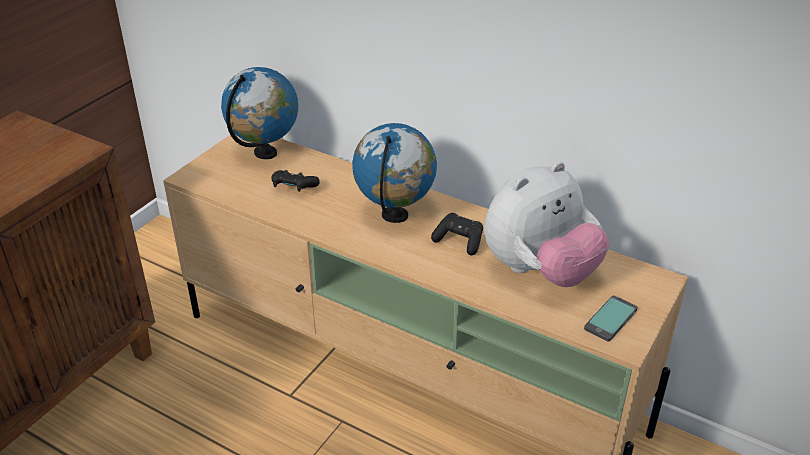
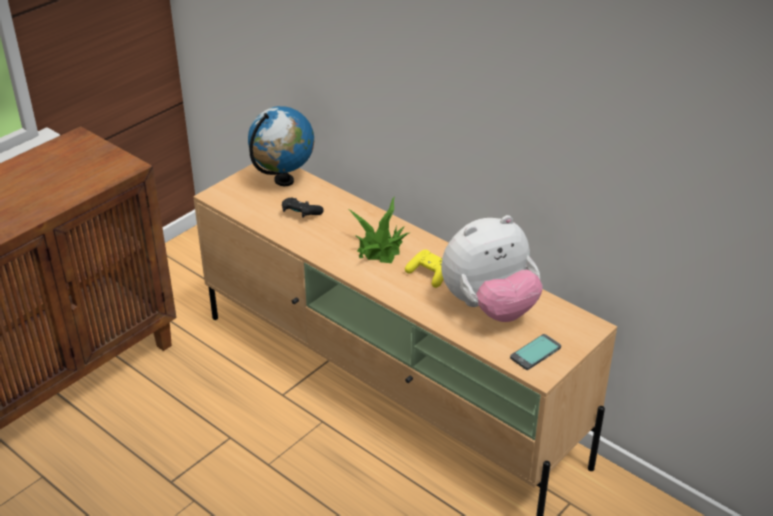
camera: 10 degrees right, 0 degrees up
(395, 216) = (380, 247): globe -> potted plant
(459, 241) = (429, 274): black game controller -> yellow game controller

